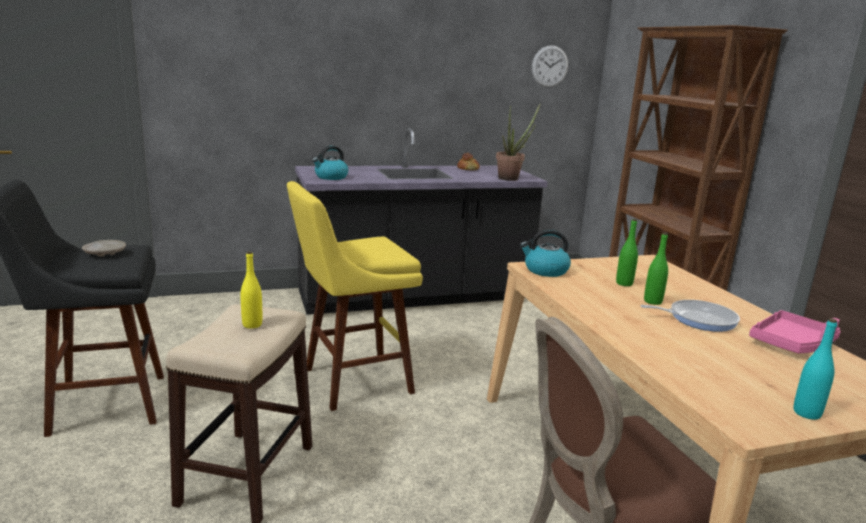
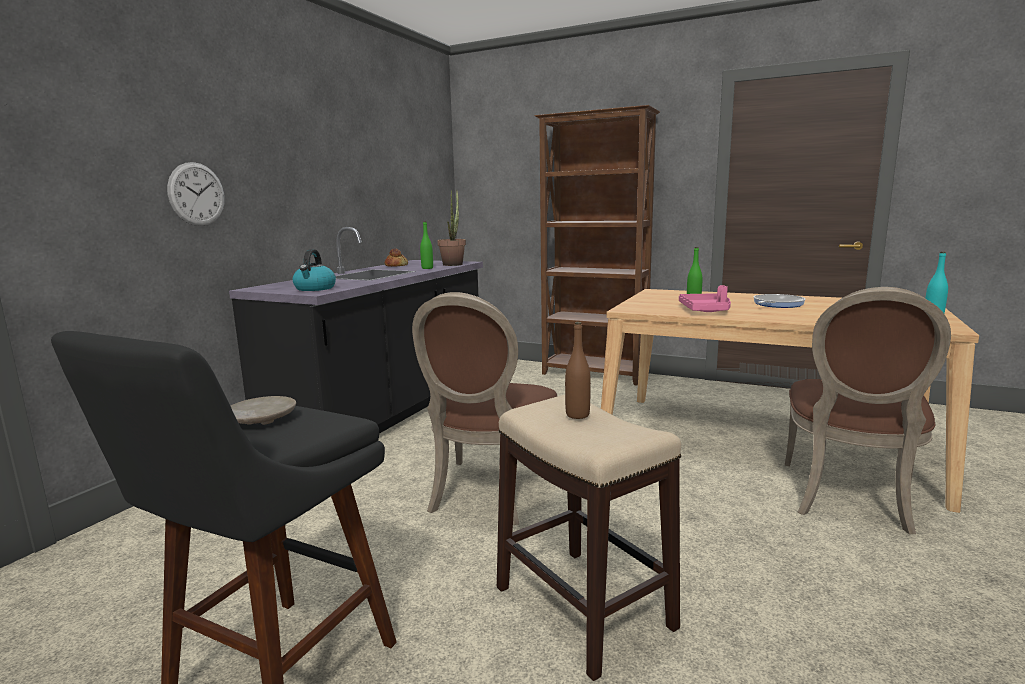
camera: 45 degrees left, 5 degrees down
(252, 325) = (577, 415): yellow bottle -> brown bottle
(351, 382) = (488, 494): yellow stool -> brown chair
(545, 271) = (641, 308): kettle -> none
(549, 66) = (423, 160): wall clock -> wall clock (197, 194)
(652, 301) = (735, 304): green bottle -> green bottle (427, 268)
(792, 343) = (831, 301): pink tray -> pink tray (706, 310)

